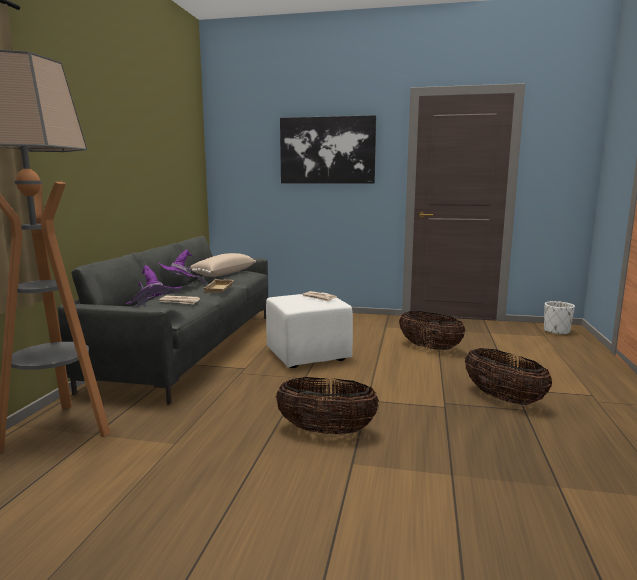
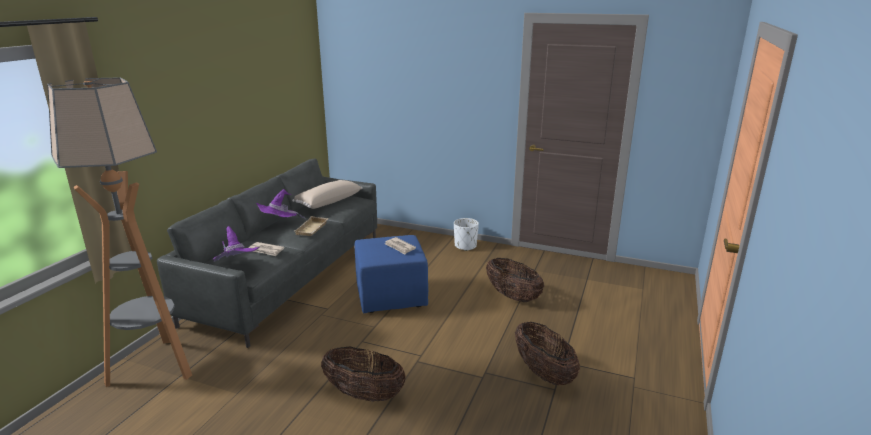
camera: 10 degrees right, 10 degrees up
(308, 355) = (392, 296): white ottoman -> blue ottoman
(327, 150) = (439, 74): picture -> none
(556, 331) = (660, 283): white planter -> white planter (465, 246)

